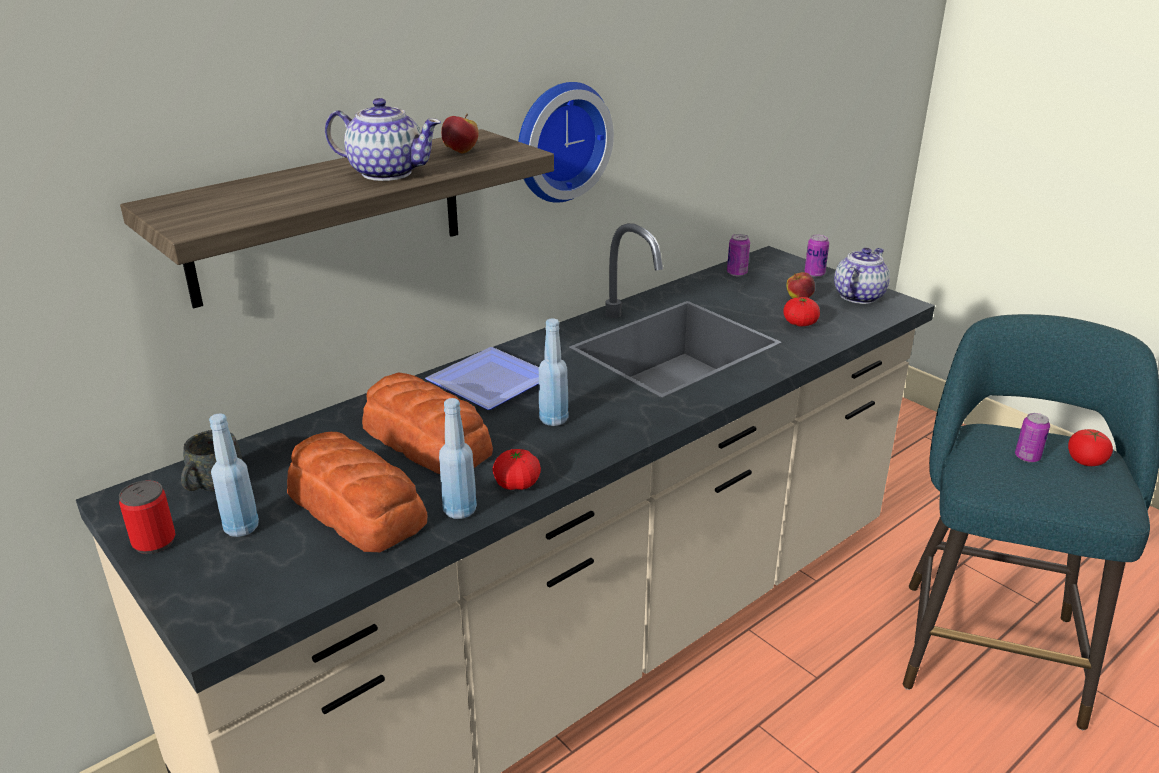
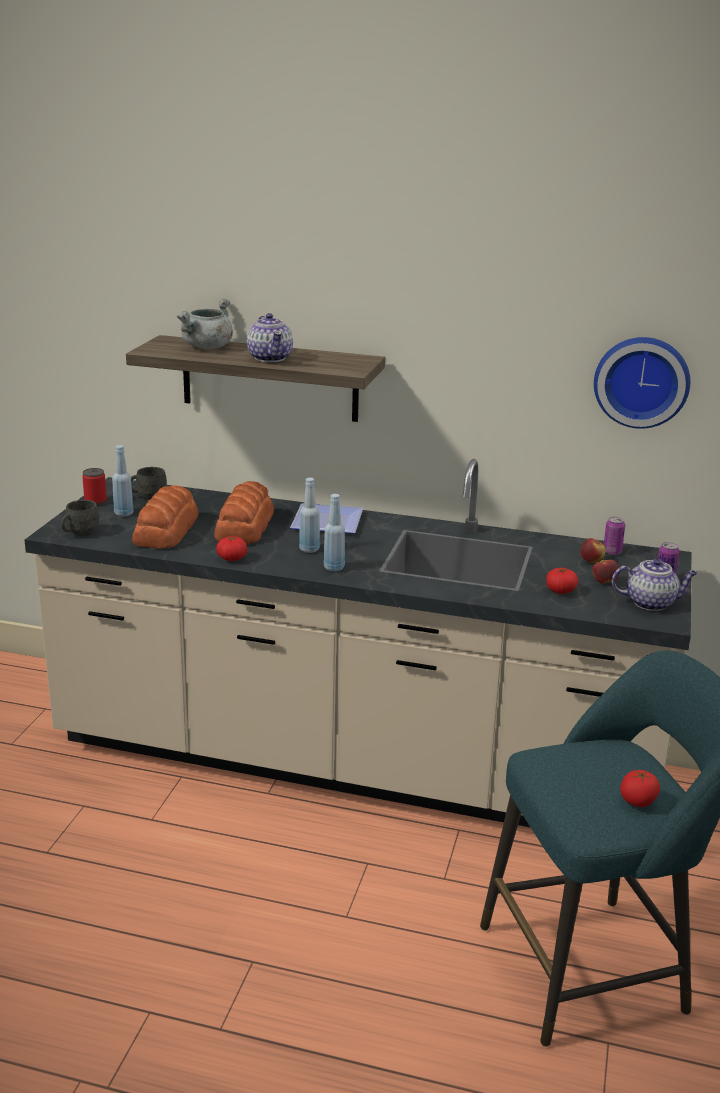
camera: 55 degrees right, 5 degrees down
(254, 597) = (79, 533): none -> grey mug
(260, 191) = (207, 347): none -> grey cooking pot
(459, 510) = (191, 552): blue bottle -> blue bottle (334, 567)
(461, 152) = (330, 361): apple -> apple (591, 561)
(558, 141) = (451, 383): wall clock -> wall clock (641, 381)
(1027, 457) = (602, 771): can -> none

